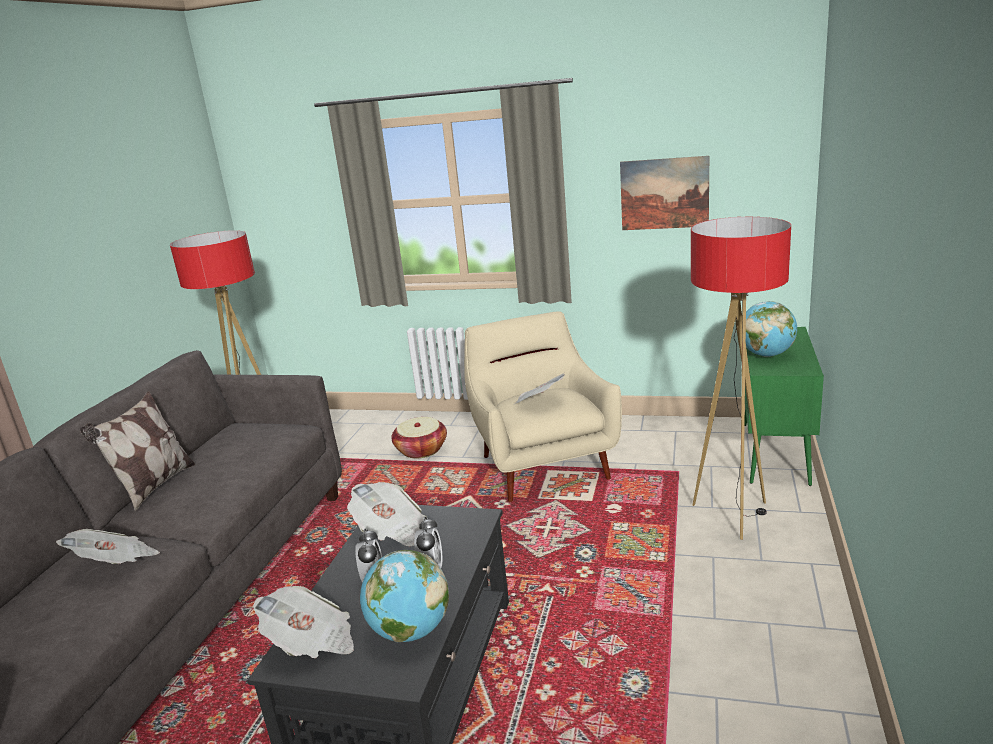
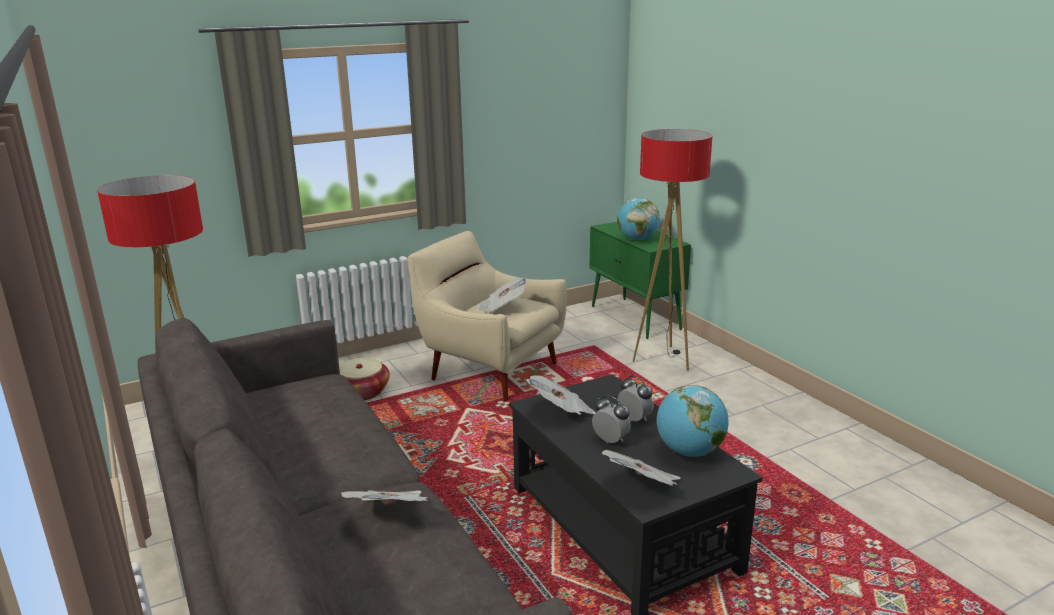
camera: 45 degrees left, 0 degrees up
(154, 486) = (273, 462): pillow -> none
(664, 193) = (529, 121): picture -> none

